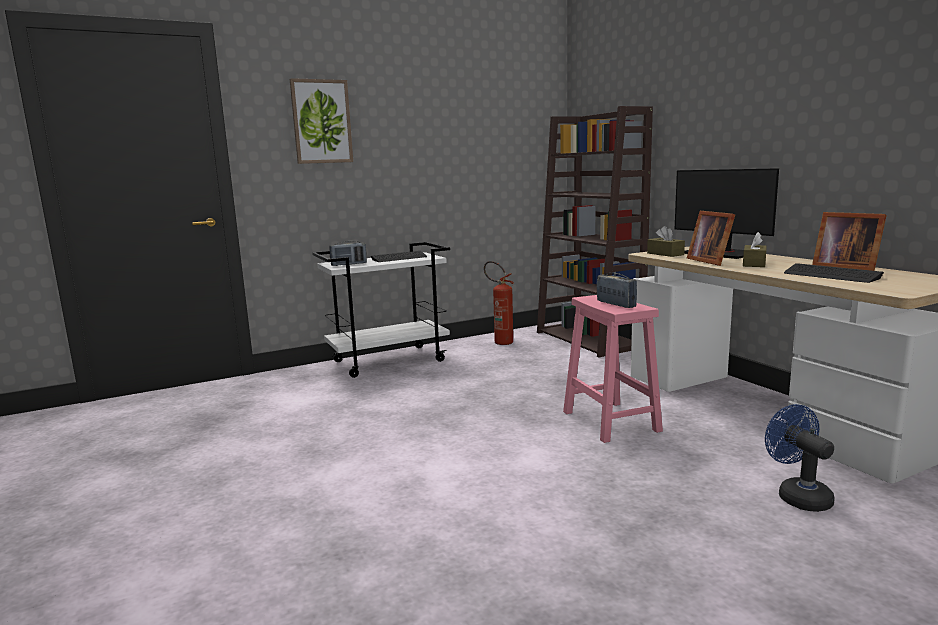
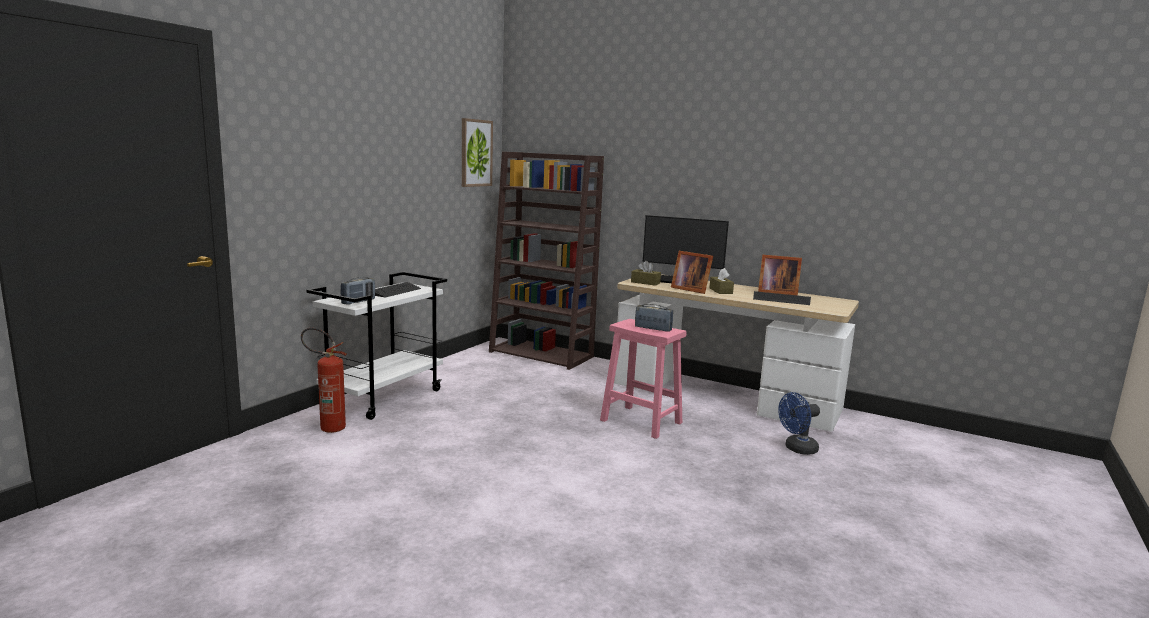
camera: 35 degrees left, 0 degrees up
(321, 122) = (314, 148): picture -> picture (475, 153)
(500, 342) = (467, 365): fire extinguisher -> fire extinguisher (327, 427)
(798, 495) = (797, 449): blue fan -> blue fan turned 60 degrees counterclockwise

